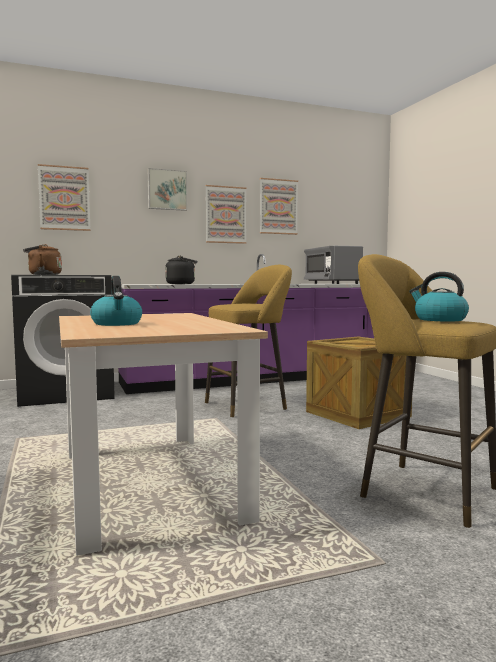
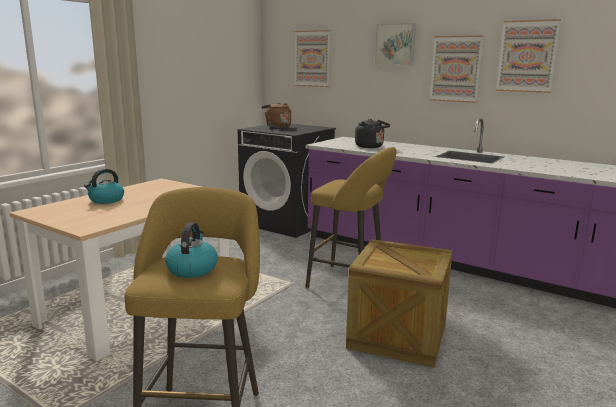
camera: 55 degrees right, 10 degrees up
(332, 283) = (565, 167): grey microwave -> none

